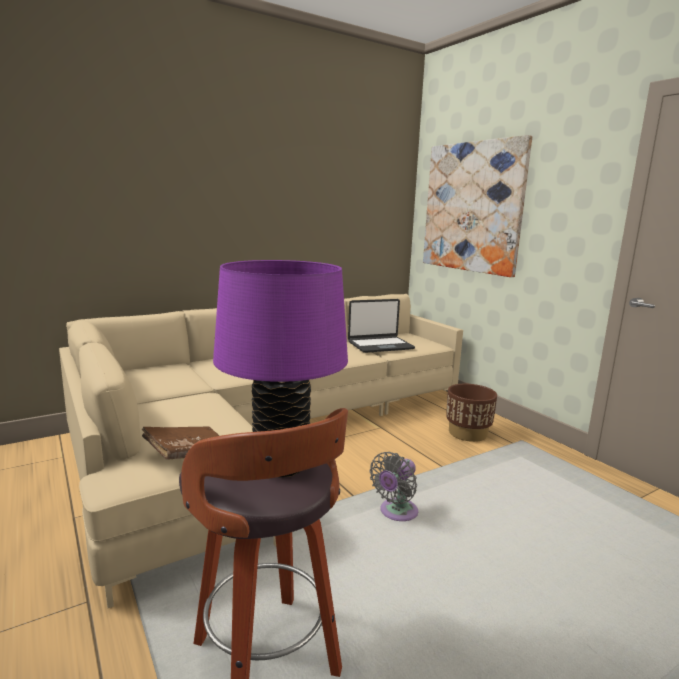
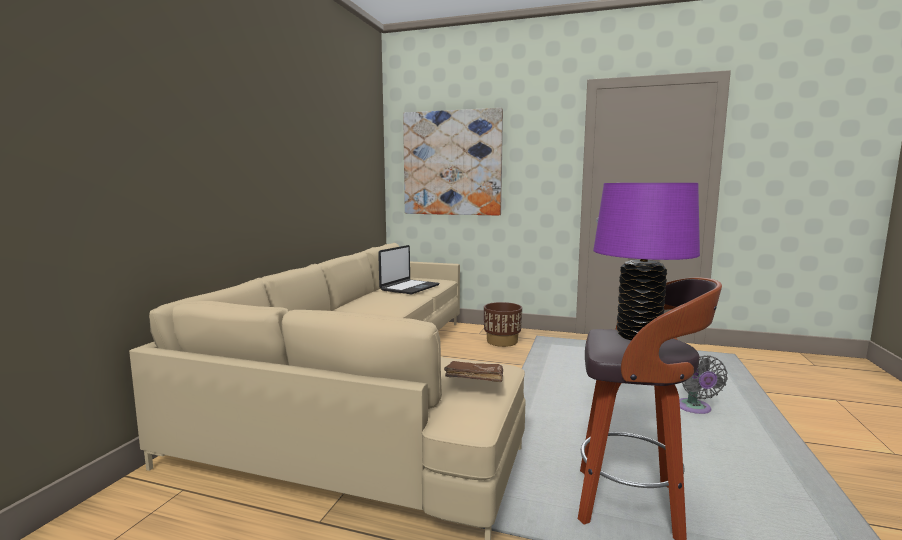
camera: 40 degrees left, 5 degrees down
(396, 513) = (547, 399): grey fan -> grey fan (695, 409)

